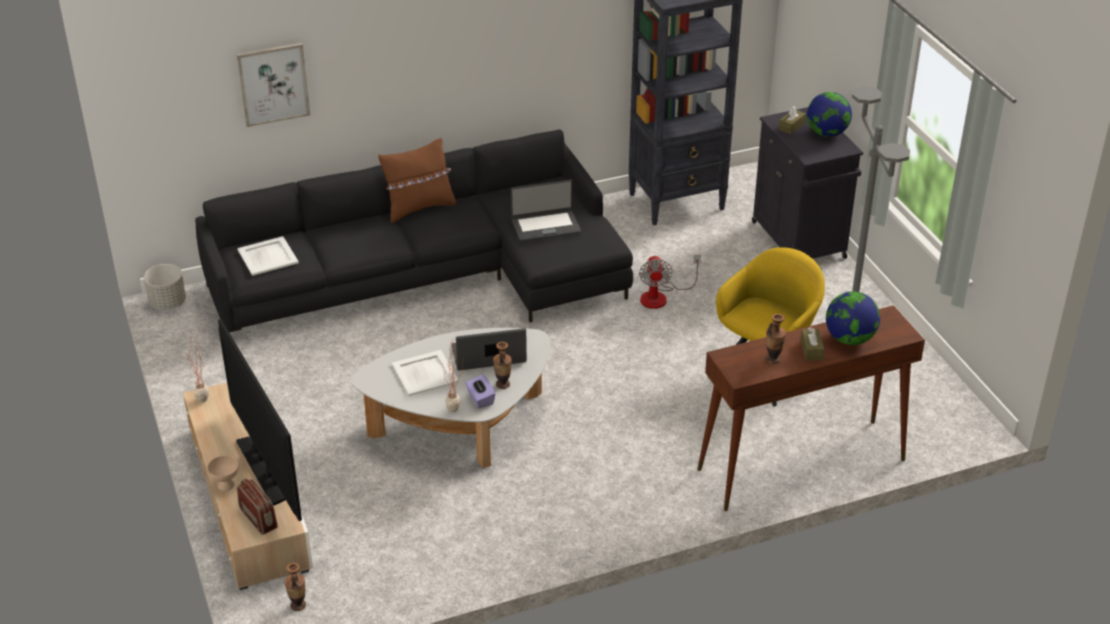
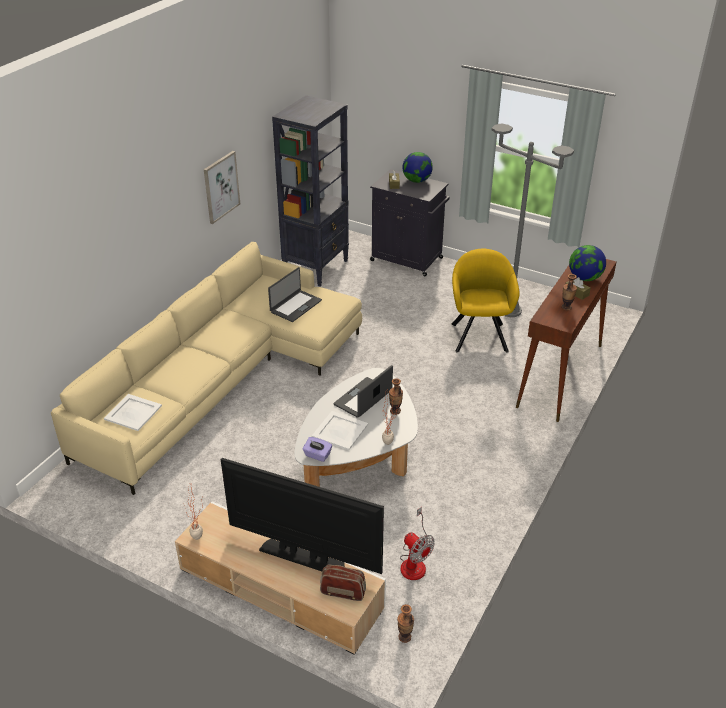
camera: 40 degrees left, 0 degrees up
(168, 303) = (50, 492): grey planter -> none
(226, 485) = (291, 584): beige bowl -> none
(273, 84) = (82, 273): picture -> picture (221, 187)
(419, 208) = (199, 332): brown pillow -> none
(431, 276) = (223, 379): black sofa -> beige sofa
(480, 399) = (394, 427): purple tissue box -> purple tissue box (317, 455)
(661, 296) = (375, 323): fan -> fan (414, 562)

